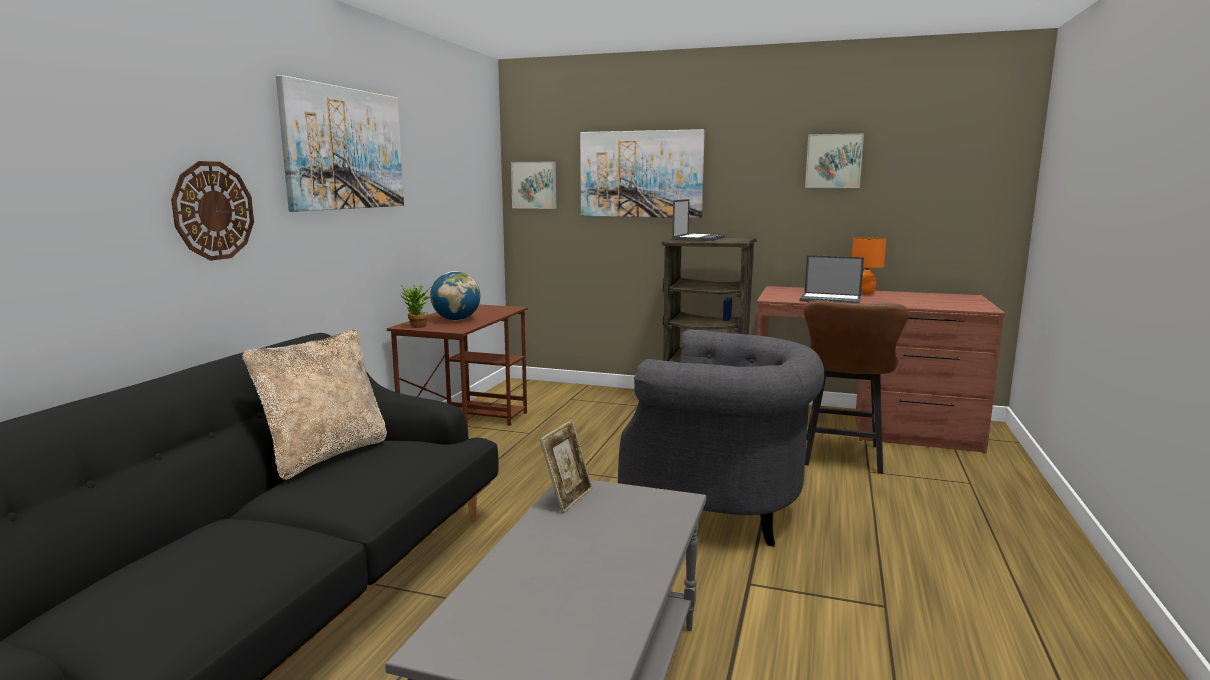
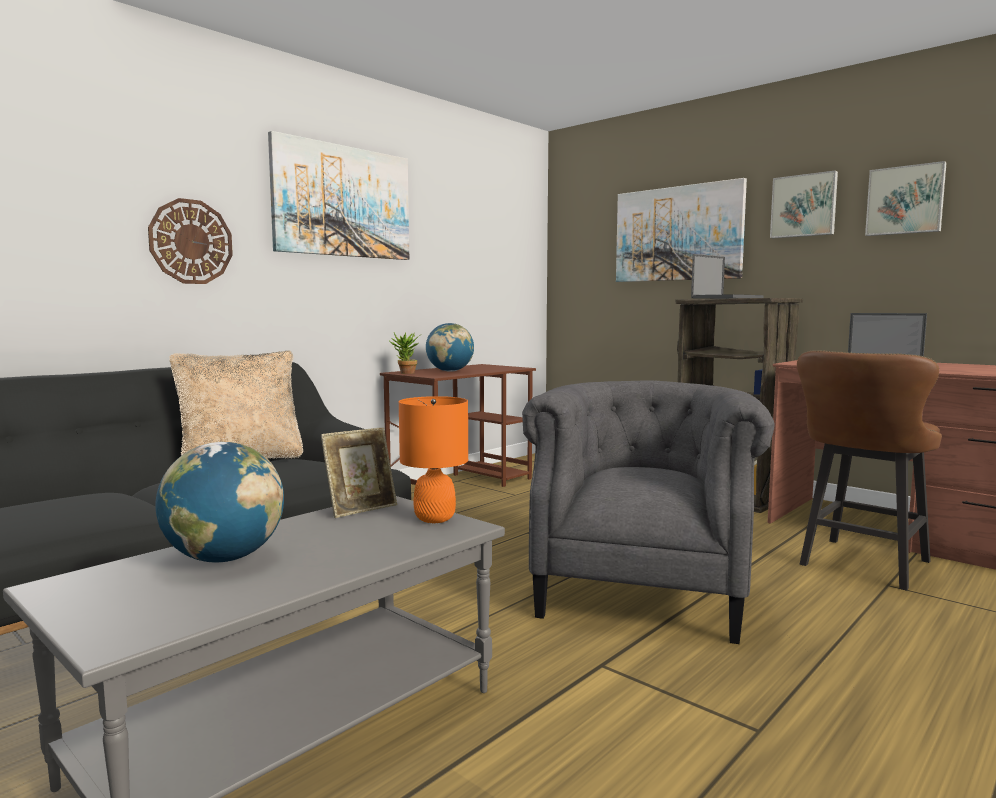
camera: 25 degrees right, 5 degrees down
(534, 185) = (575, 252): picture -> picture (804, 206)
(539, 578) = (224, 558): none -> globe
(719, 511) = (642, 590): grey armchair -> grey armchair turned 120 degrees counterclockwise
(864, 293) = (938, 364): orange table lamp -> orange table lamp (435, 519)

